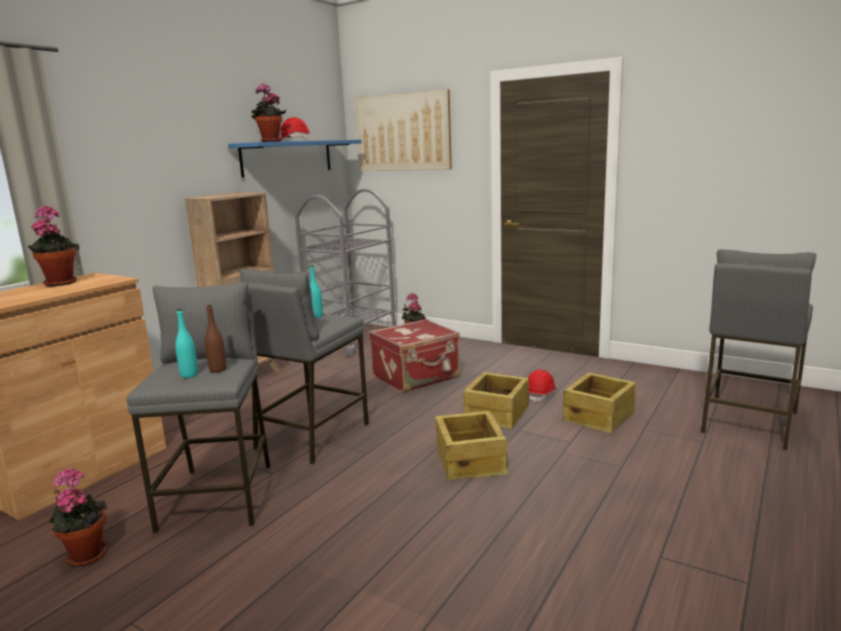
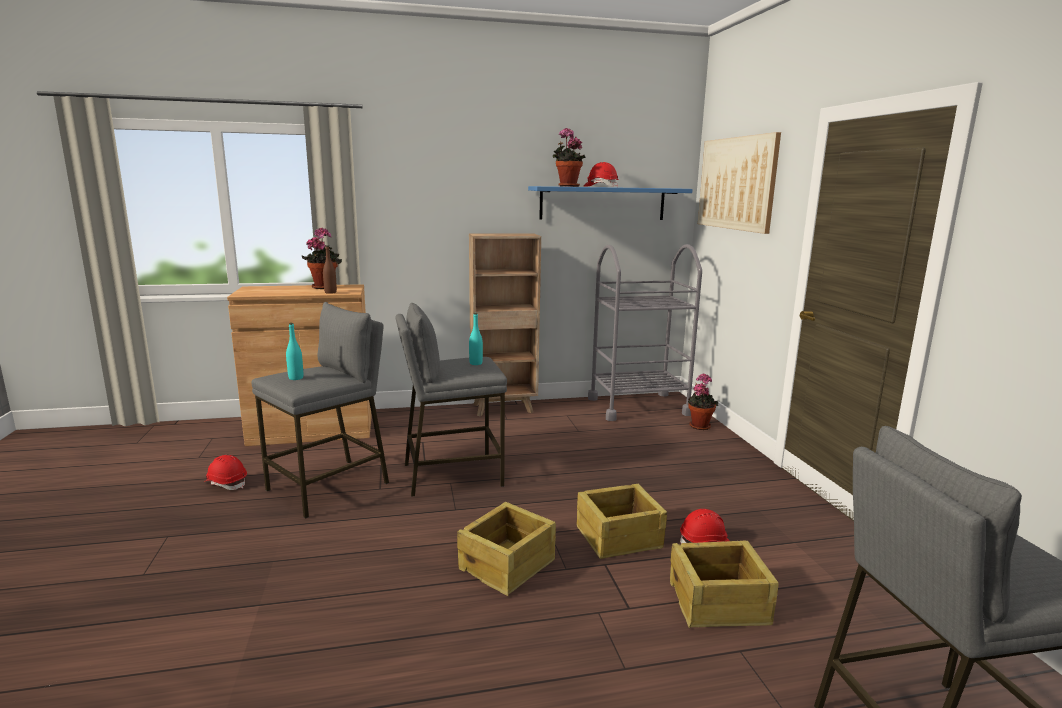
camera: 45 degrees right, 0 degrees up
(85, 554) = (226, 483): potted plant -> red hard hat
(218, 369) = (315, 380): brown bottle -> brown bottle (330, 292)
(417, 377) = (622, 465): red suitcase -> none

